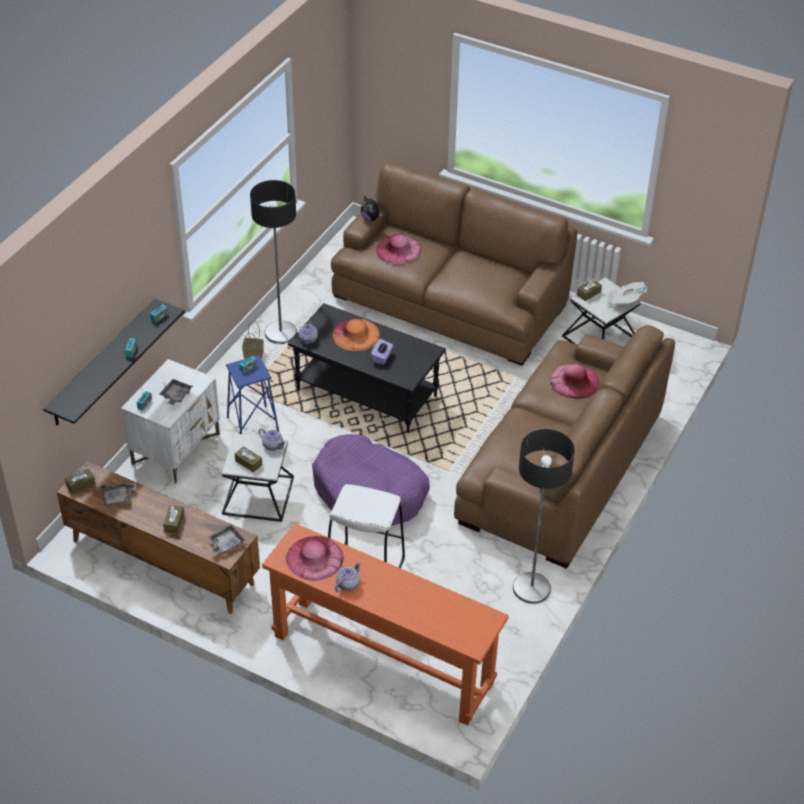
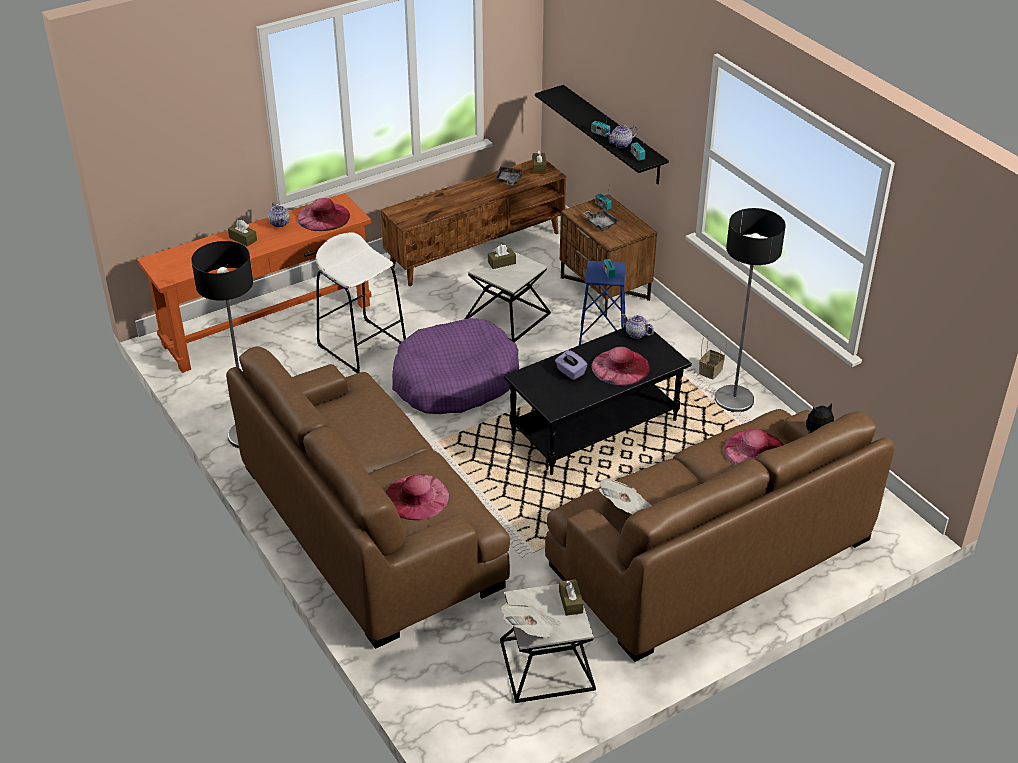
camera: 120 degrees right, 5 degrees down
(174, 523) = (455, 197): brown tissue box -> brown tissue box (243, 239)
(176, 449) = (605, 289): white nightstand -> brown nightstand
(225, 544) = (408, 214): grey tray -> none
(273, 445) = (511, 281): teapot -> teapot (621, 144)
(356, 335) = (620, 367): orange hat -> pink hat
(500, 287) = (625, 508): none -> newspaper

